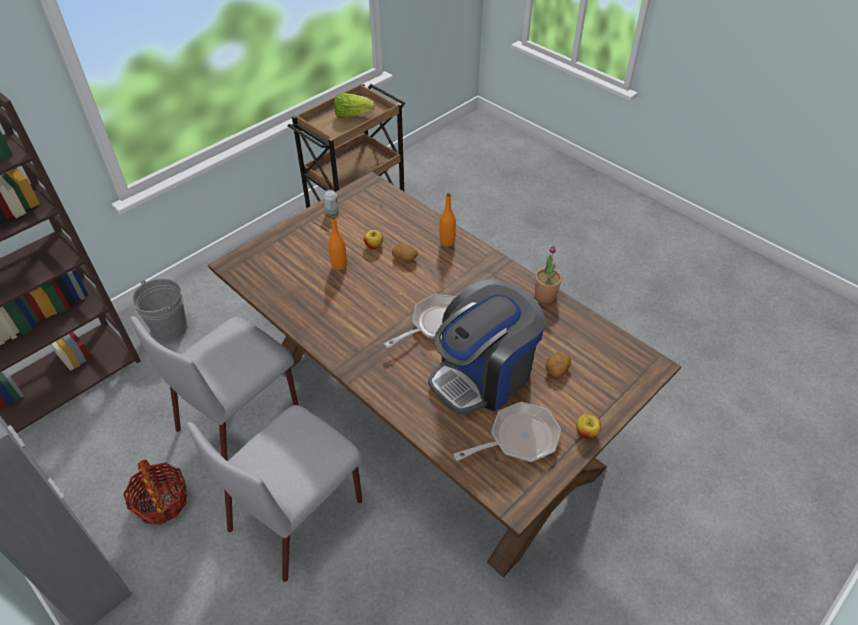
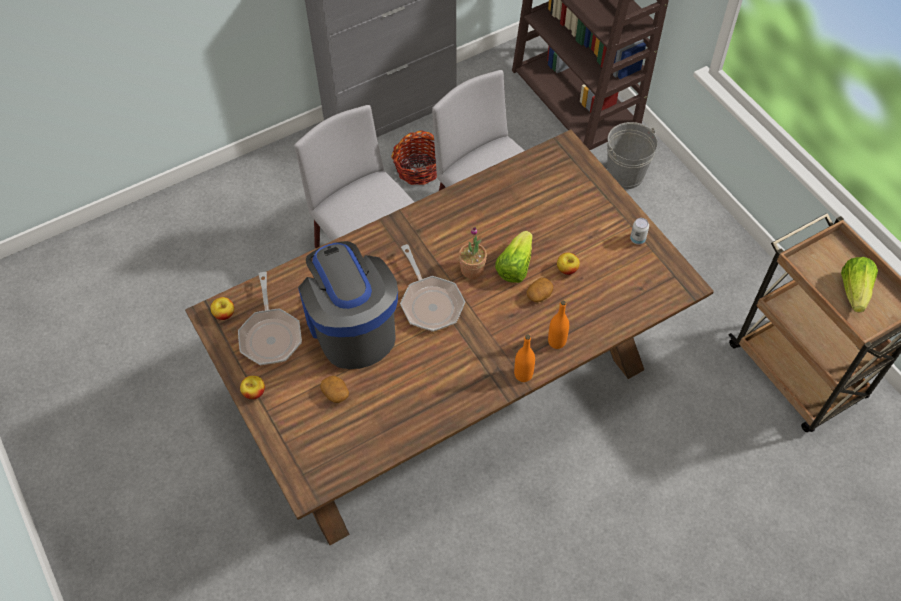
camera: 105 degrees right, 10 degrees up
(339, 265) = (542, 234): orange bottle -> orange bottle (523, 374)
(379, 276) = (515, 266): none -> lettuce
(510, 490) = (224, 314): none -> apple
(545, 295) = (441, 417): potted plant -> potted plant (472, 270)

